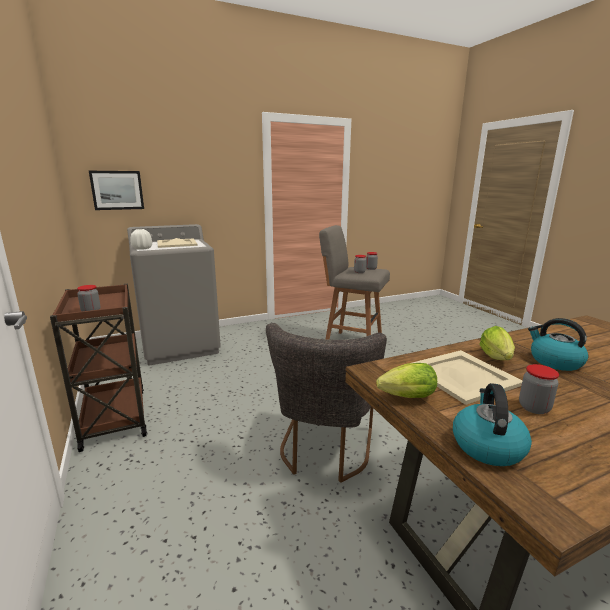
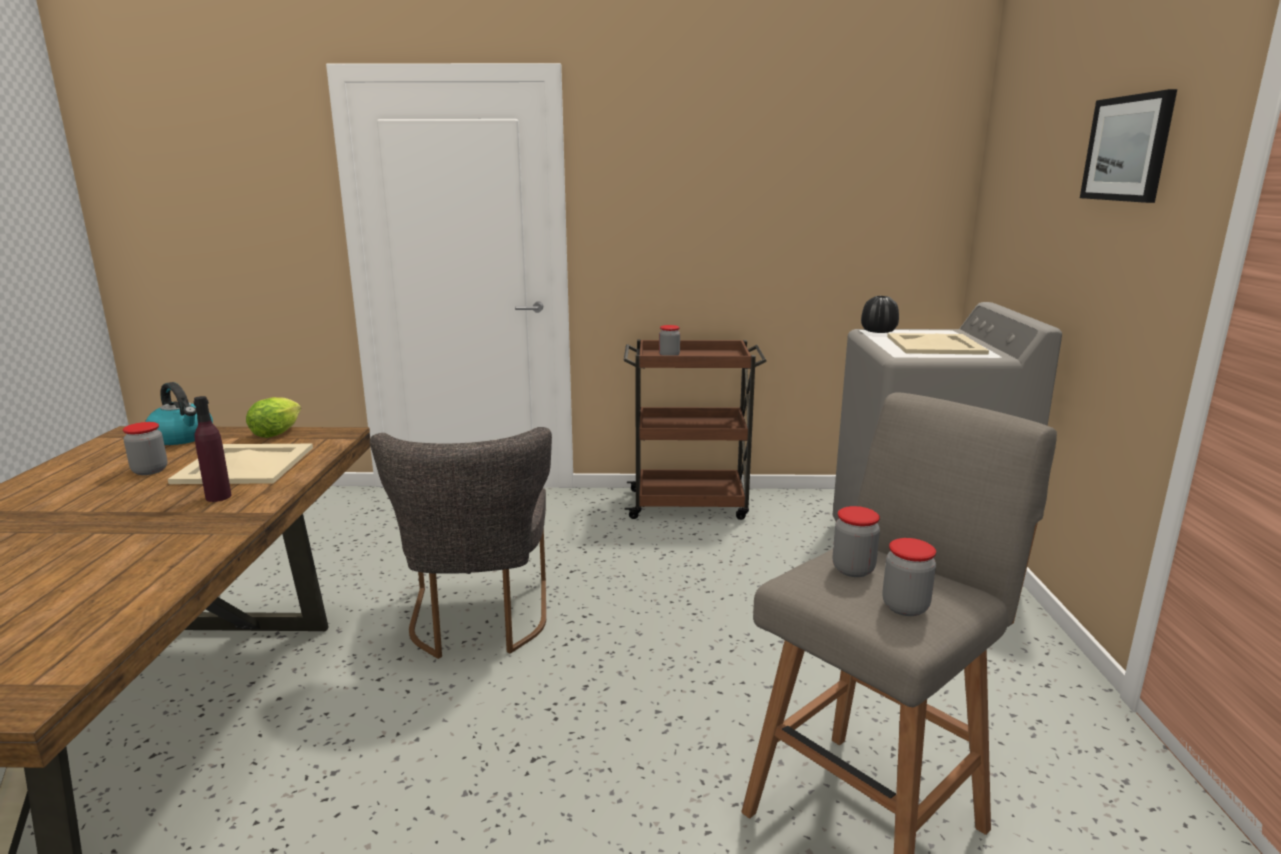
camera: 115 degrees right, 0 degrees up
(117, 190) = (1007, 228): picture -> picture (1128, 148)
(142, 248) = (878, 331): white vase -> black vase
(324, 451) = (478, 622): grey chair -> grey chair turned 135 degrees counterclockwise
(497, 359) = (218, 497): lettuce -> purple bottle
(554, 361) = (131, 529): kettle -> none

